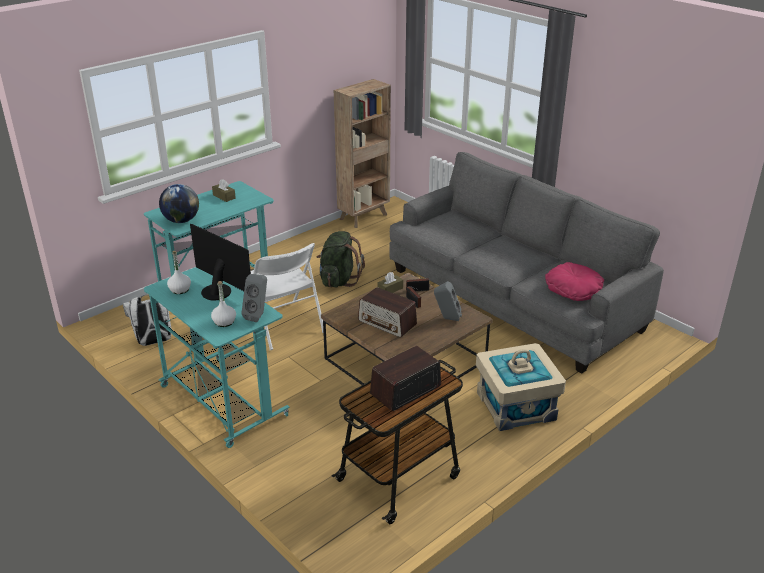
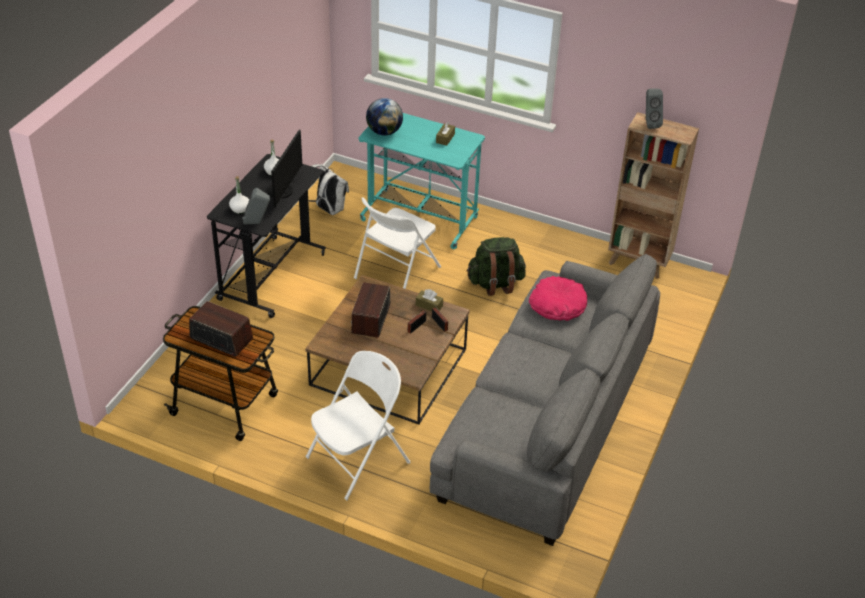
camera: 65 degrees right, 10 degrees up
(223, 401) = (272, 276): turquoise desk -> black desk
(447, 318) = (400, 356): grey speaker -> grey speaker (649, 123)
(515, 405) = (358, 460): beige storage box -> white chair
(574, 289) = (494, 433): pink pillow -> pink pillow (558, 306)

